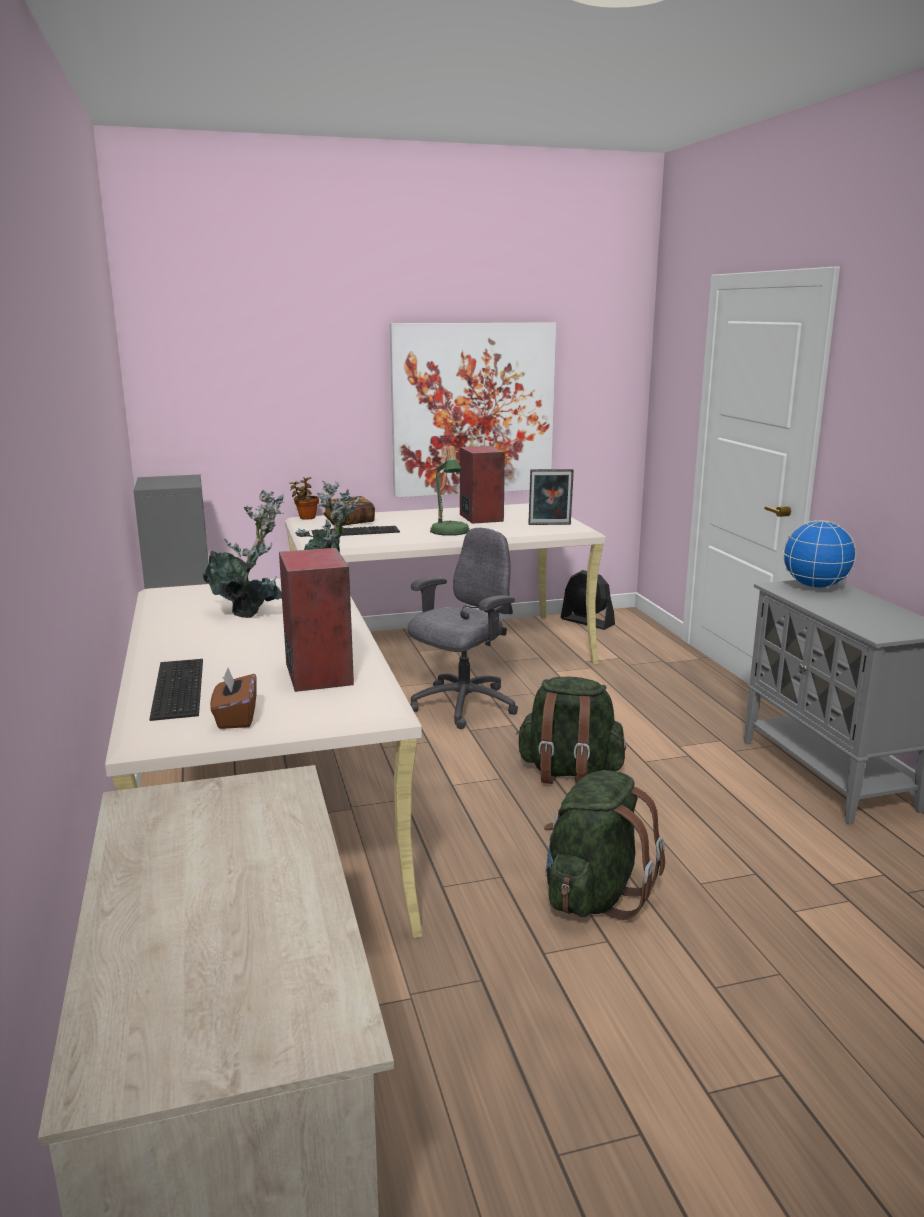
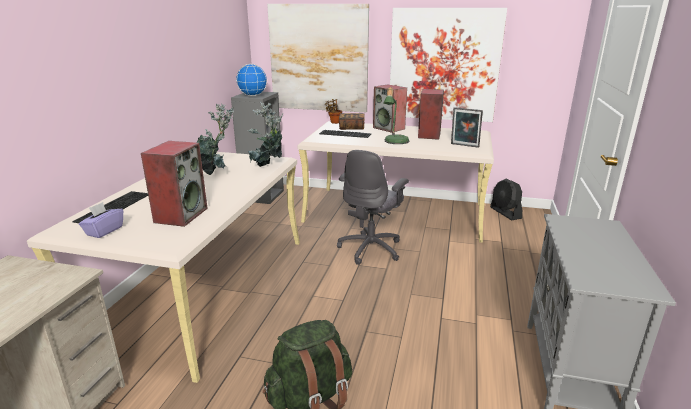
camera: 30 degrees right, 5 degrees up
(236, 718) = (104, 231): brown tissue box -> purple tissue box
(264, 410) = (318, 58): none -> picture
(408, 516) = (389, 128): none -> speaker
(462, 706) = (371, 249): grey office chair -> grey office chair turned 135 degrees clockwise
(569, 772) = (385, 309): green backpack -> none
(814, 587) = (591, 226): globe -> globe (253, 95)

